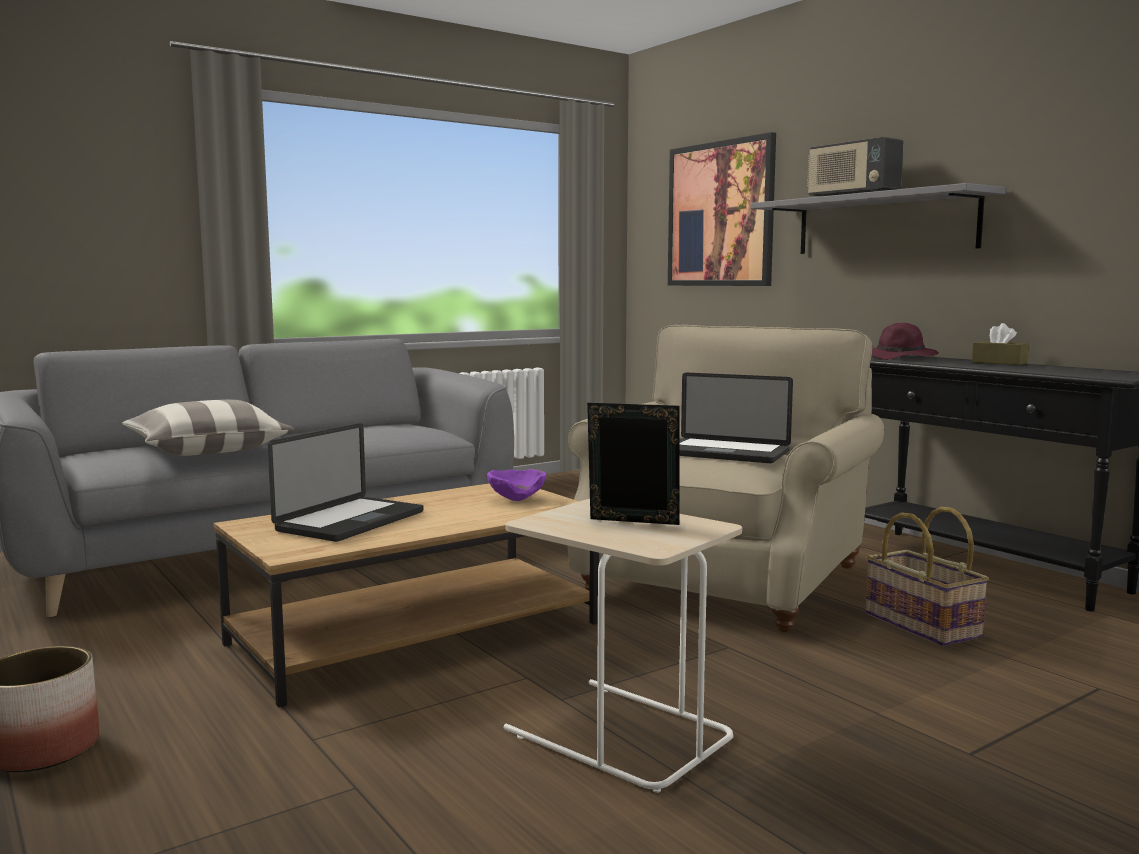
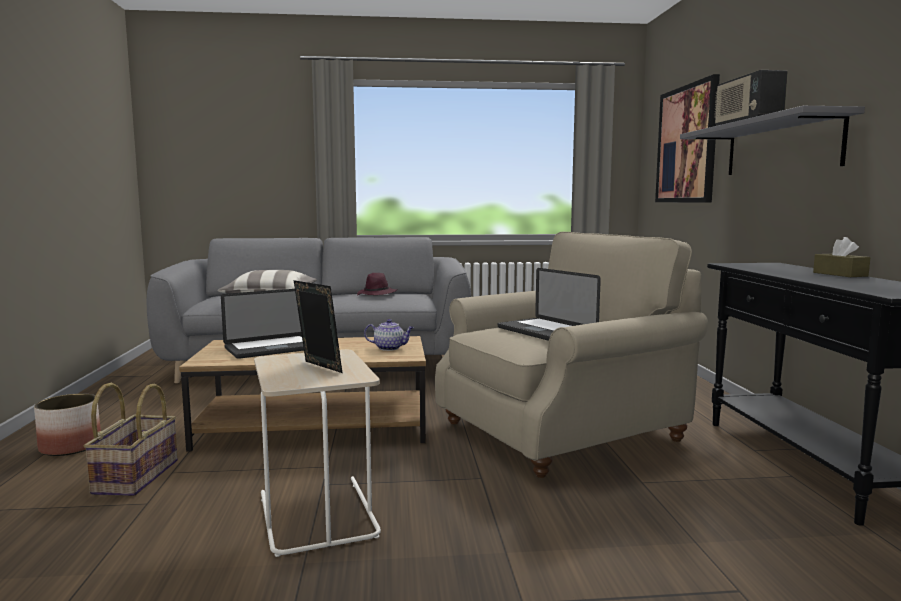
camera: 30 degrees right, 0 degrees up
(517, 499) = (390, 348): purple bowl -> teapot
(901, 357) = (763, 265): purple hat -> purple hat (377, 294)
(920, 625) = (660, 497): basket -> basket (135, 476)

